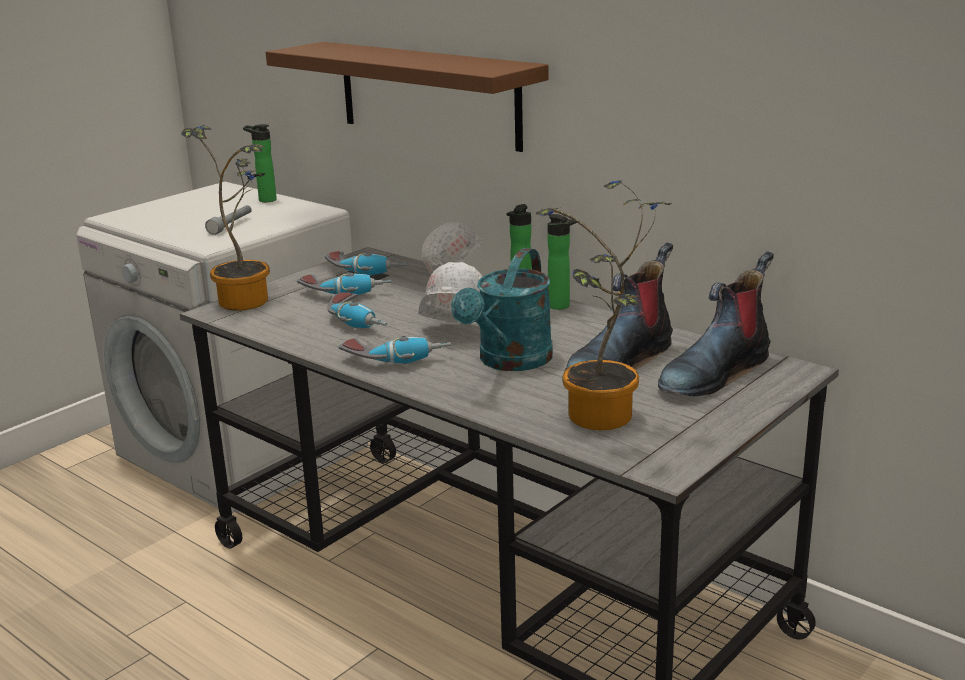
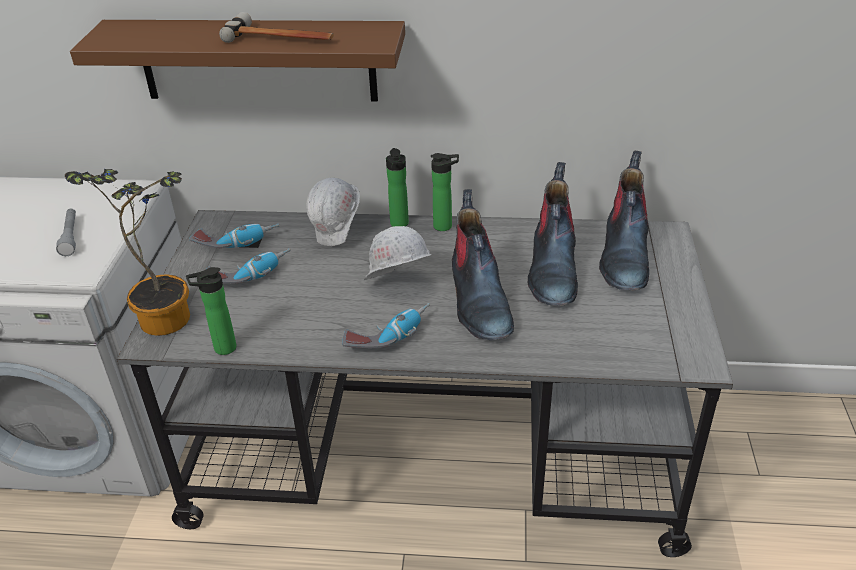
camera: 35 degrees left, 15 degrees up
(264, 200) = (59, 191): bottle -> bottle (221, 349)
(359, 322) = (305, 304): power drill -> none
(422, 61) = (280, 39): none -> hammer
(510, 362) = (478, 301): turquoise watering can -> boot
(601, 421) = (610, 335): potted plant -> none

